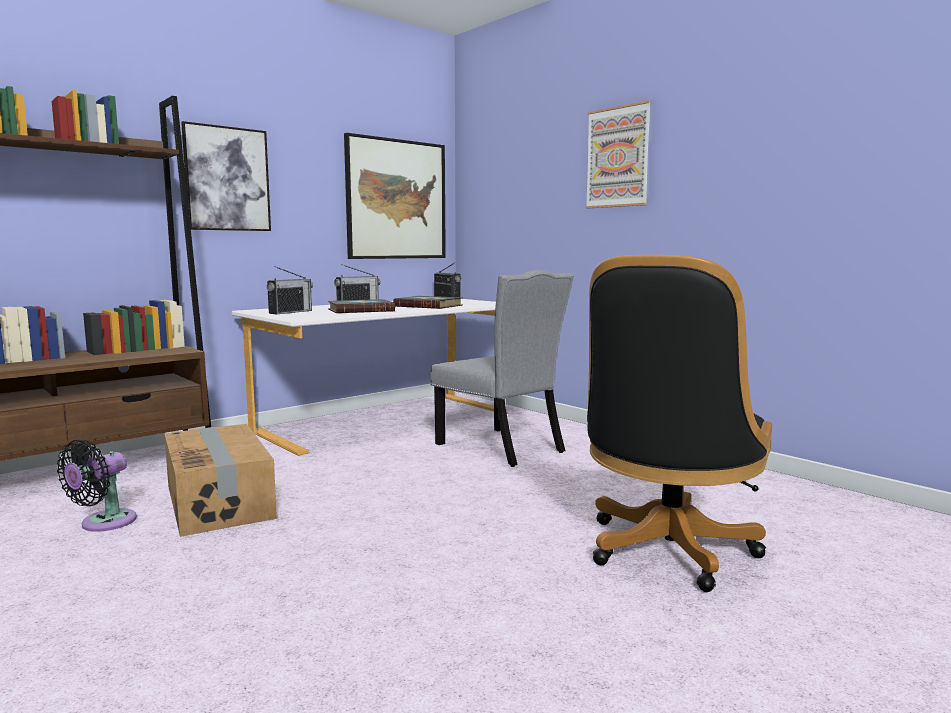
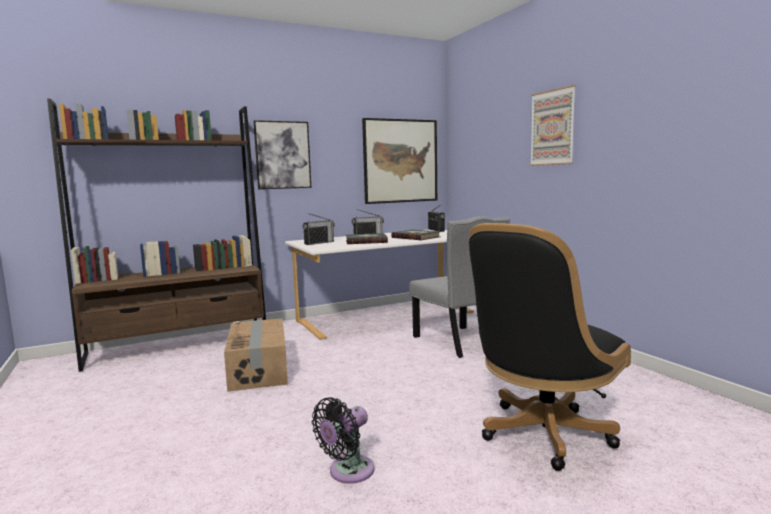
camera: 15 degrees right, 0 degrees up
(103, 523) = (189, 378): black fan -> black fan (348, 472)

